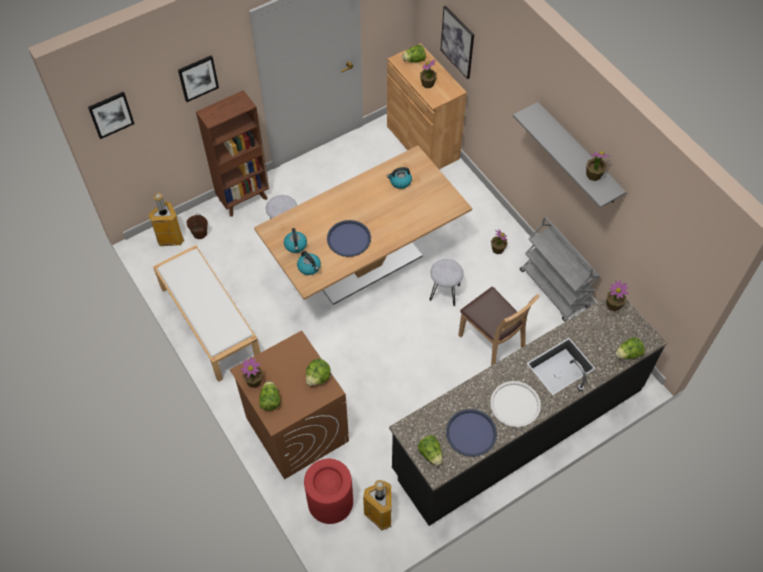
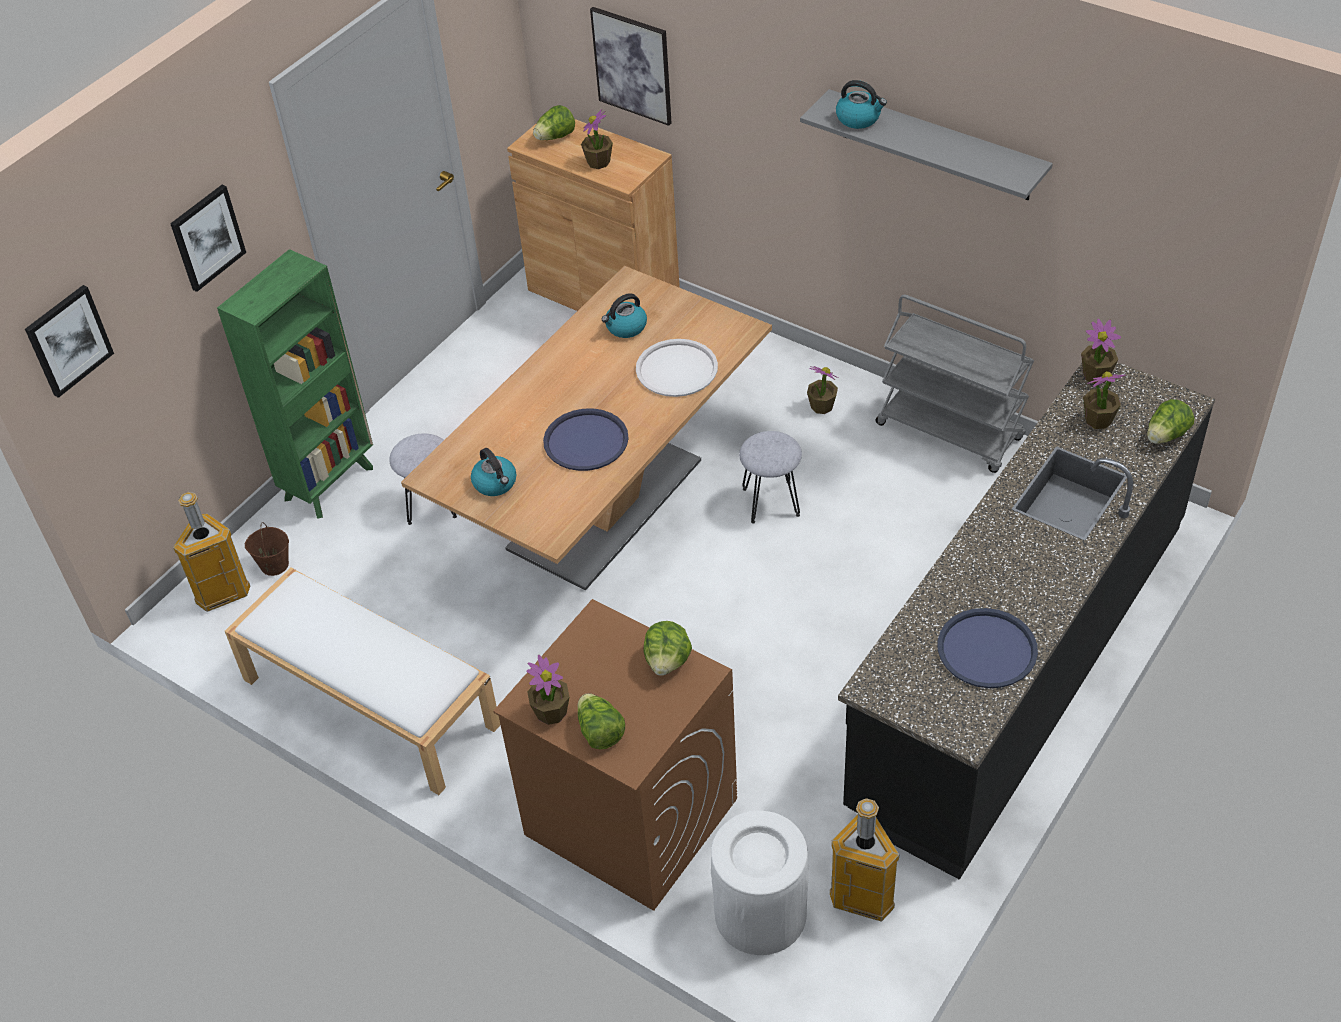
camera: 20 degrees left, 10 degrees down
(244, 199) = (330, 482): brown bookcase -> green bookcase
(309, 267) = (540, 508): kettle -> kettle (859, 118)
(330, 502) = (760, 913): red trash can -> white trash can
(431, 454) = (938, 709): lettuce -> none
(491, 342) = (895, 547): brown chair -> none
(515, 404) = (1032, 577): white tray -> white tray (676, 369)
(593, 175) = (986, 157): potted plant -> potted plant (1098, 420)

